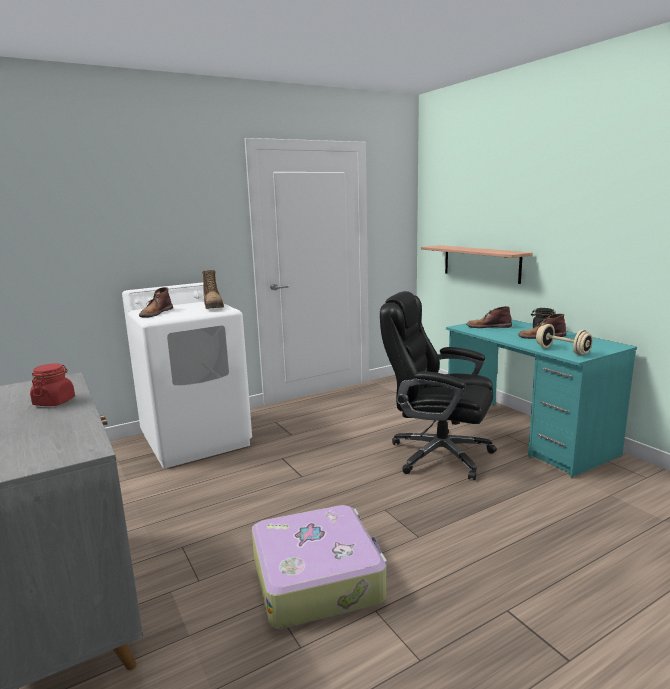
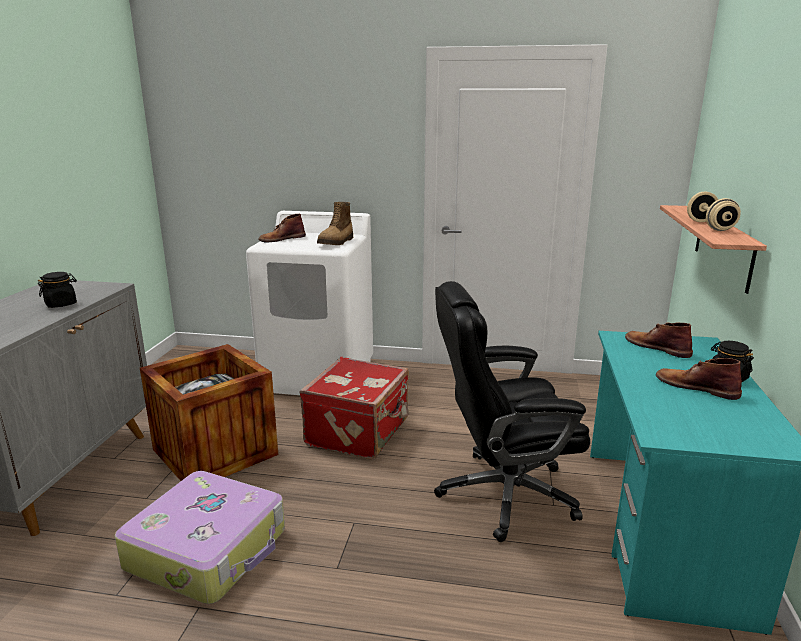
camera: 40 degrees right, 5 degrees up
(54, 402) = (61, 304): red jar -> black jar
(201, 522) = (215, 452): none -> crate
(296, 461) = (359, 432): none -> red suitcase
(438, 454) = (503, 494): black office chair -> black office chair turned 75 degrees counterclockwise
(562, 351) = (665, 420): beige dumbbell -> beige dumbbell (709, 226)

